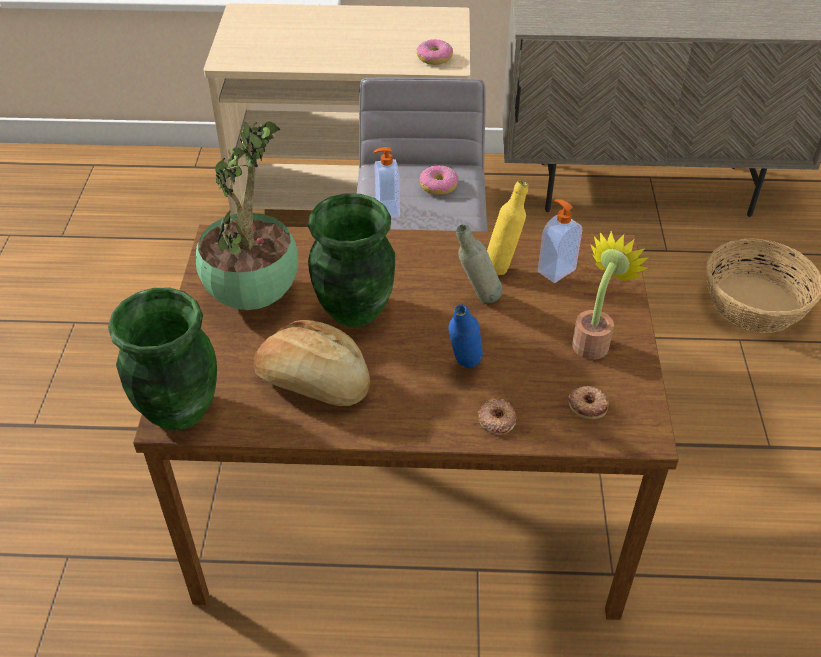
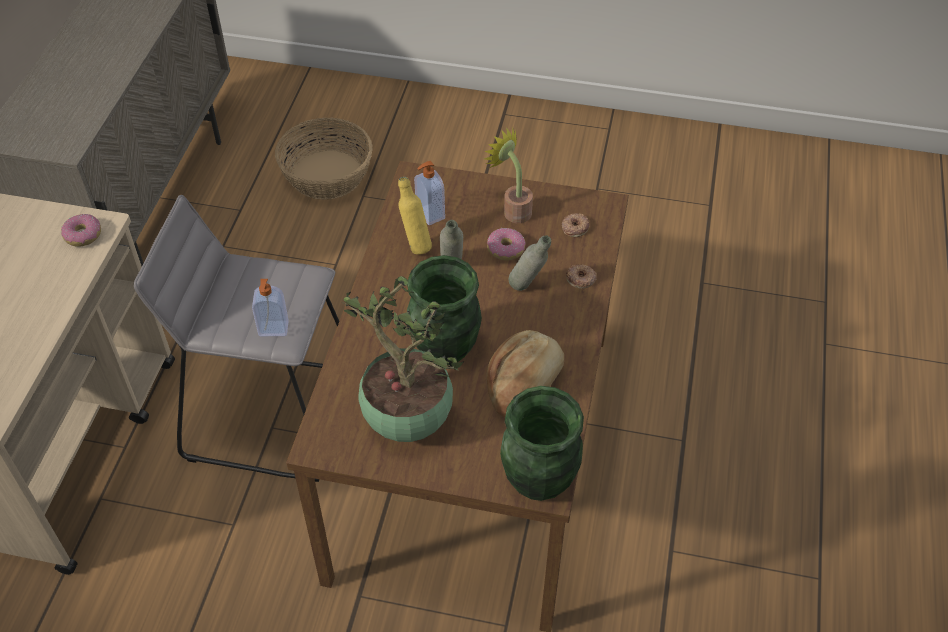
camera: 80 degrees left, 5 degrees up
(438, 186) = (252, 286): donut -> donut (506, 249)
(464, 370) = (528, 289): blue bottle -> grey bottle

